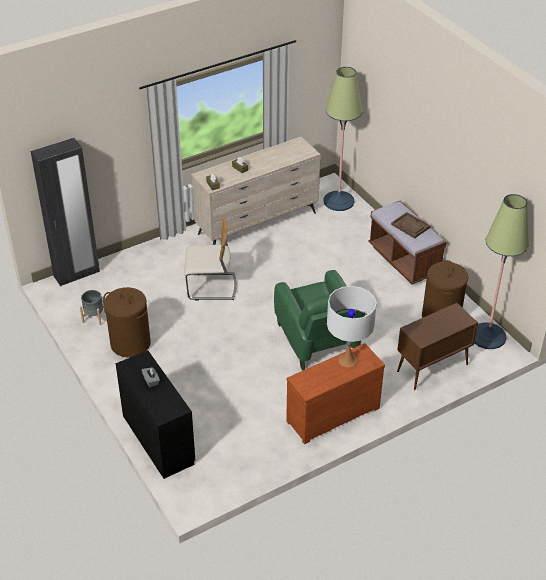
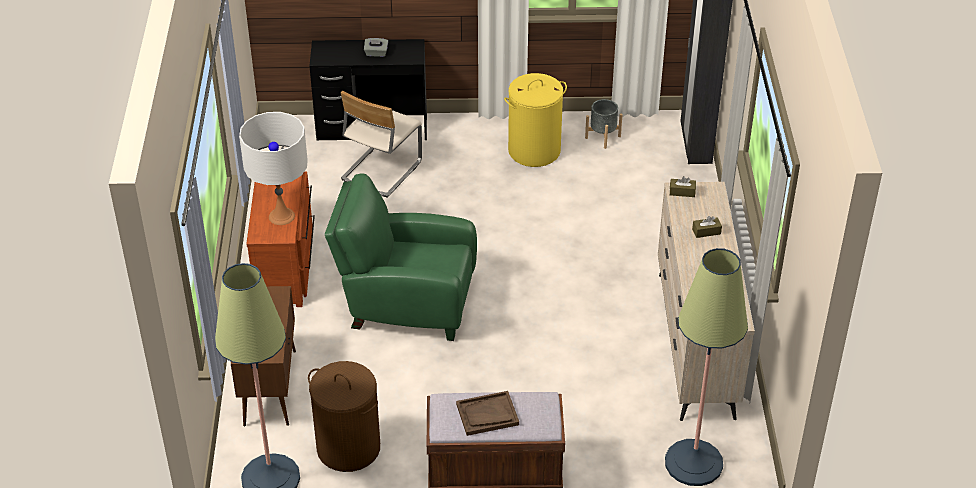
camera: 120 degrees right, 0 degrees up
(130, 343) = (534, 150): brown laundry basket -> yellow laundry basket
(211, 287) = (585, 248): beige chair -> beige chair (381, 170)

